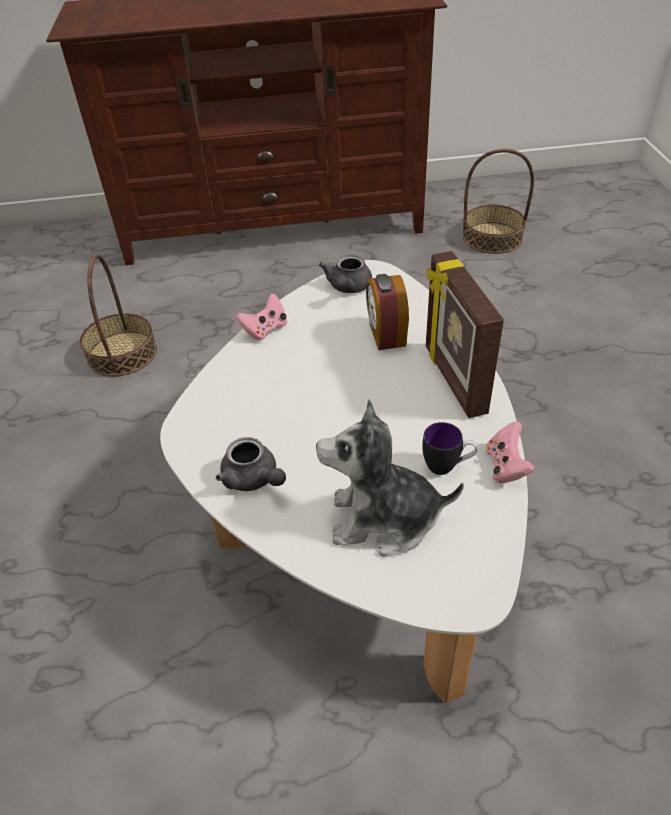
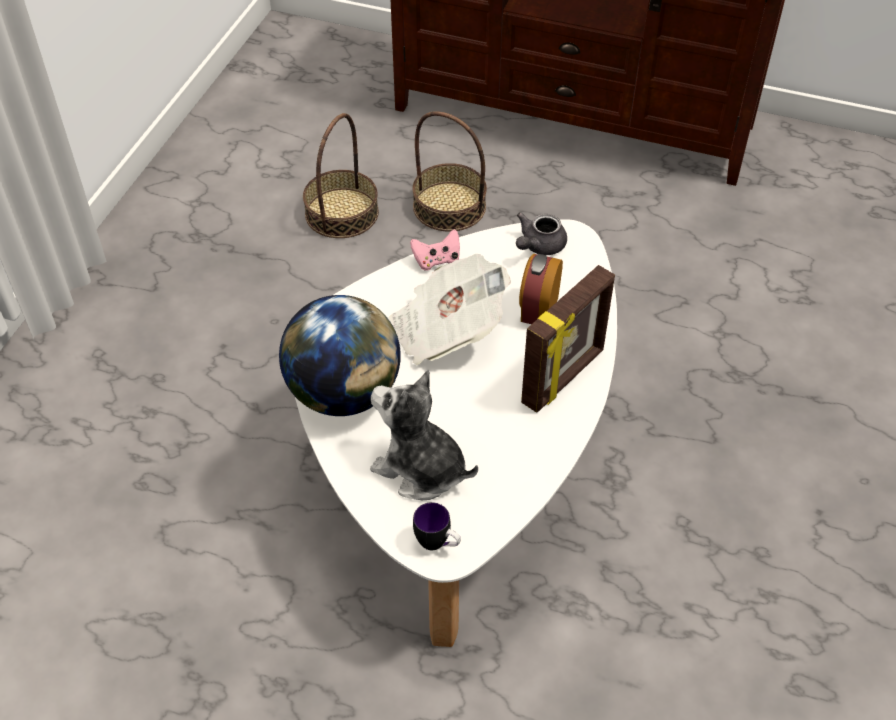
camera: 25 degrees right, 5 degrees up
(254, 479) = (344, 393): grey teapot -> globe
(315, 383) = (445, 330): none -> newspaper
(447, 466) = (501, 450): mug -> mug (438, 544)
(453, 380) = (564, 377): picture frame -> picture frame turned 150 degrees counterclockwise
(492, 237) = (812, 222): basket -> basket (449, 206)
(505, 466) = (548, 471): pink game controller -> none

